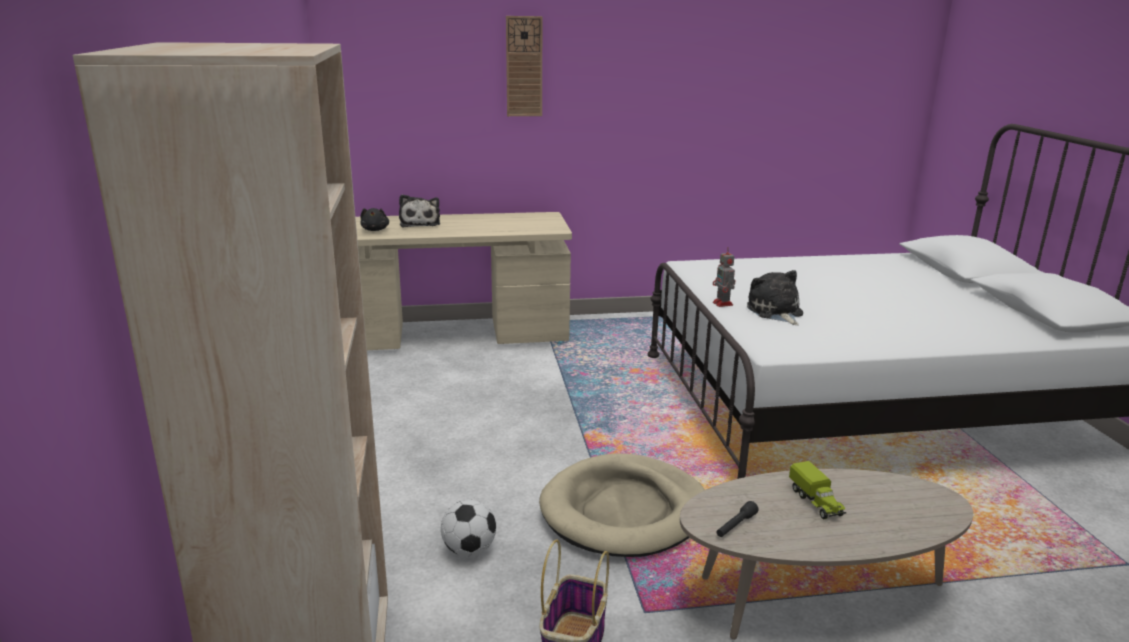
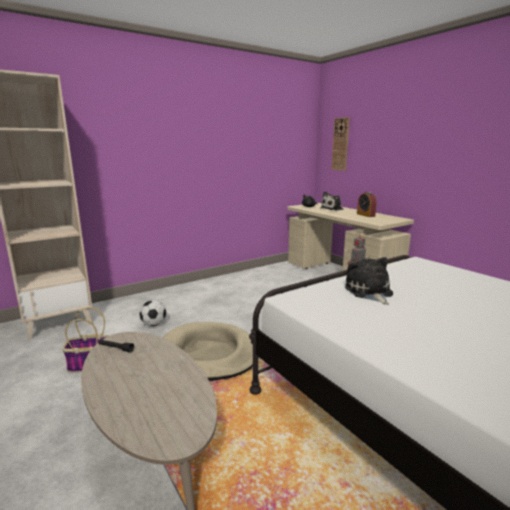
camera: 65 degrees right, 5 degrees down
(497, 221) = (365, 215): none -> alarm clock
(524, 67) = (407, 123): wall clock -> wall clock (340, 144)
(775, 312) = (369, 292): plush toy -> plush toy turned 60 degrees counterclockwise
(816, 502) = (153, 373): toy truck -> none

